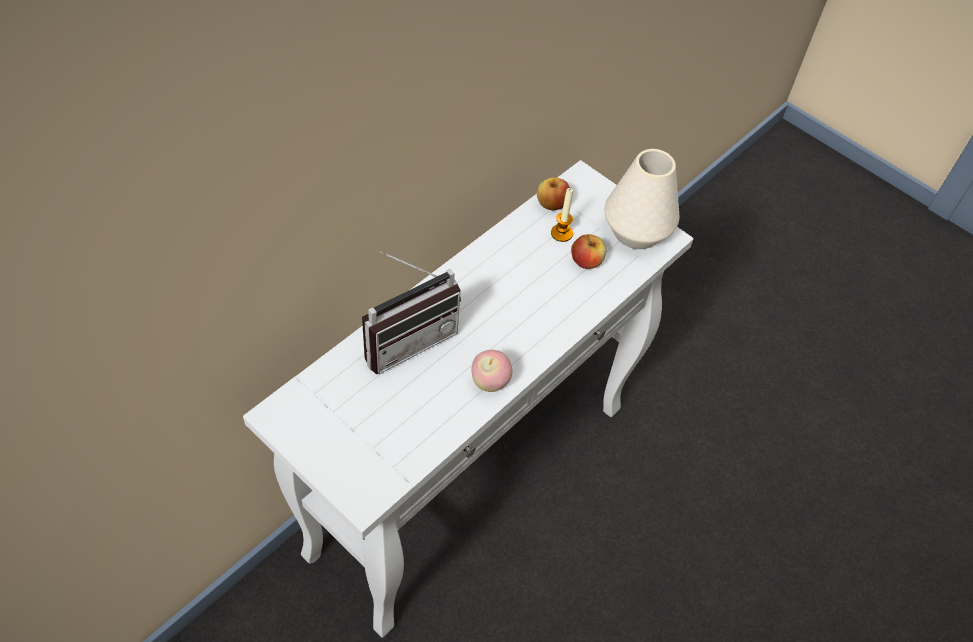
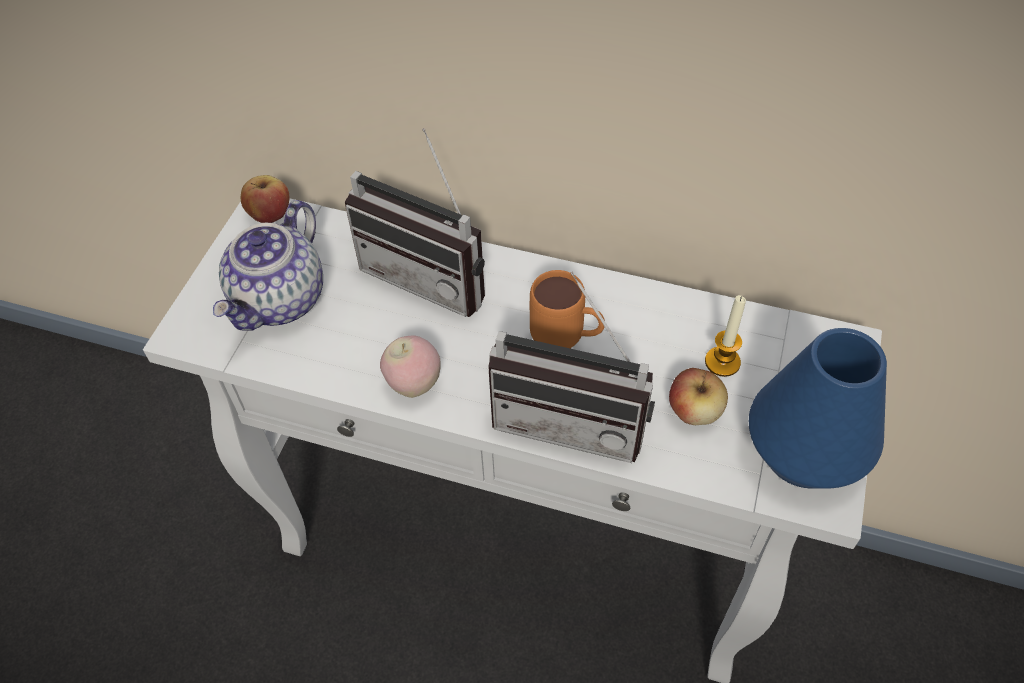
camera: 70 degrees right, 0 degrees up
(372, 431) = (280, 300): none -> teapot
(505, 295) = (566, 343): none -> orange mug
(551, 204) = (765, 329): apple -> apple (270, 214)
(560, 316) = (573, 418): none -> radio
(636, 232) = (803, 452): white vase -> blue vase

